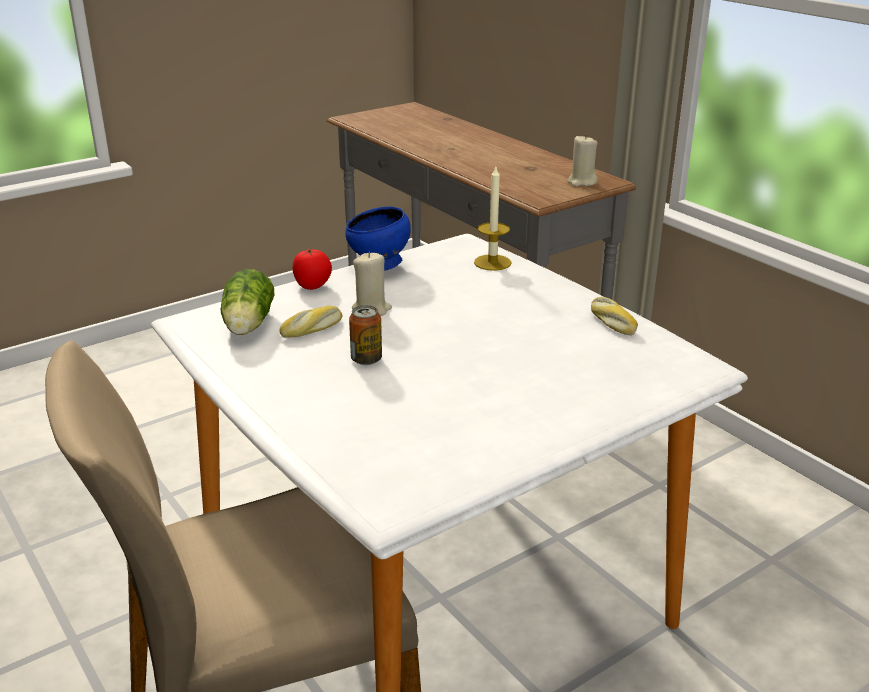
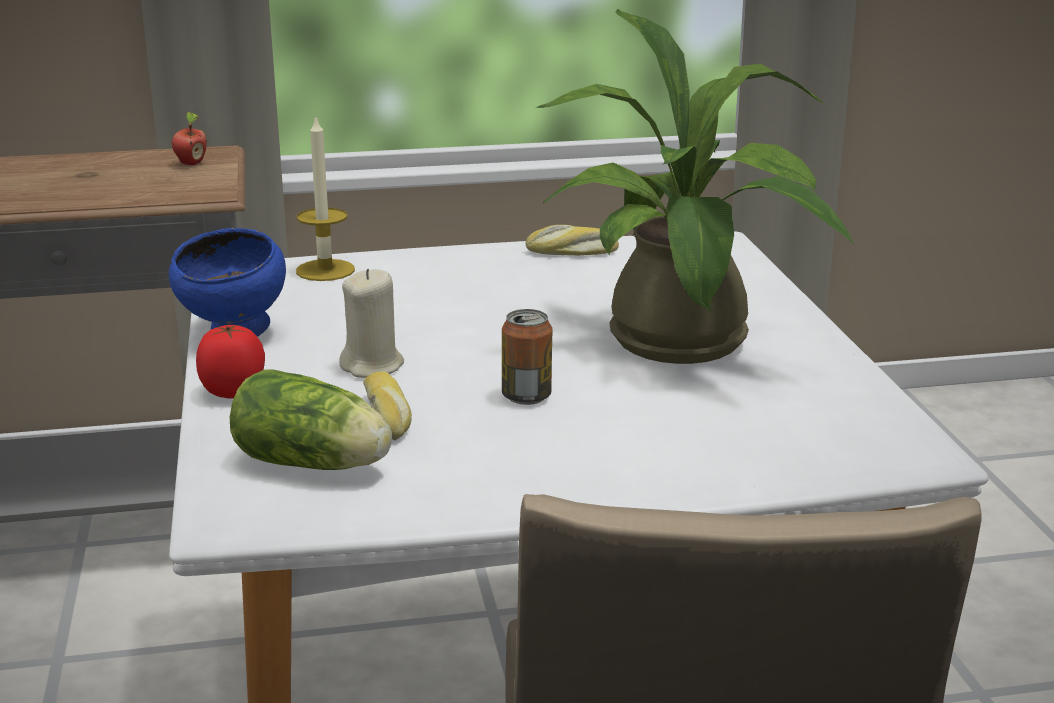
camera: 65 degrees left, 5 degrees down
(483, 393) = (683, 348): none -> potted plant
(582, 182) = (191, 163): beige candle -> apple

